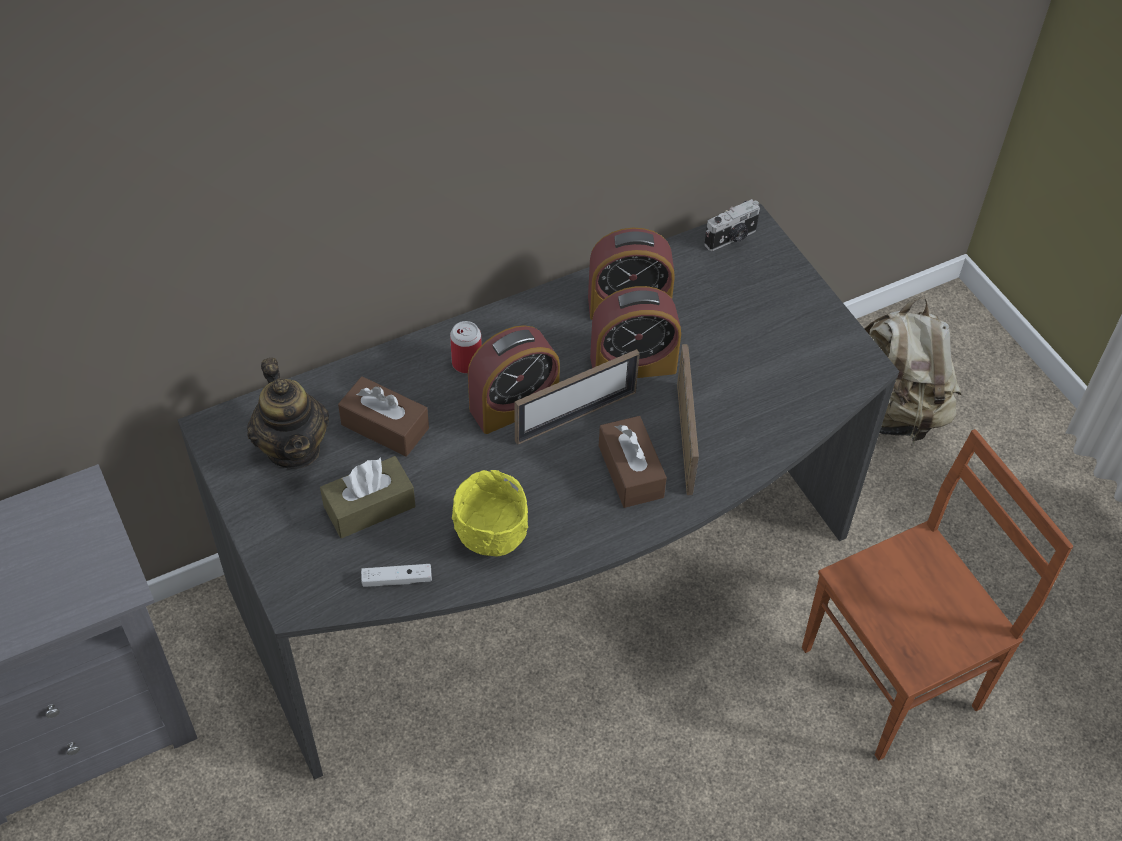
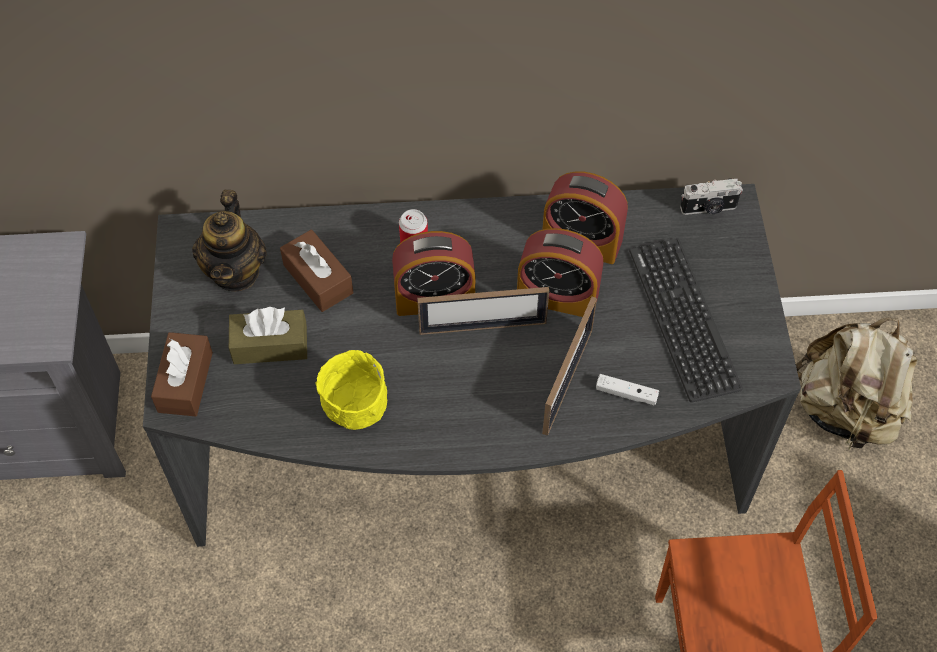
camera: 25 degrees right, 5 degrees up
(397, 580) = (260, 417): white game controller -> white game controller (626, 393)
(630, 471) = (504, 394): brown tissue box -> brown tissue box (185, 382)
(761, 345) = (683, 318): none -> keyboard

